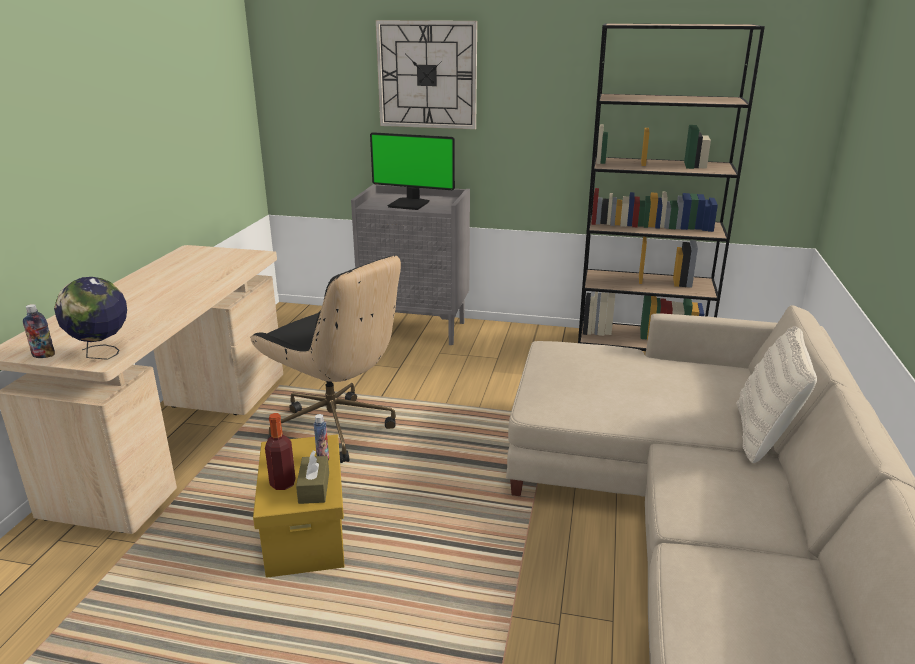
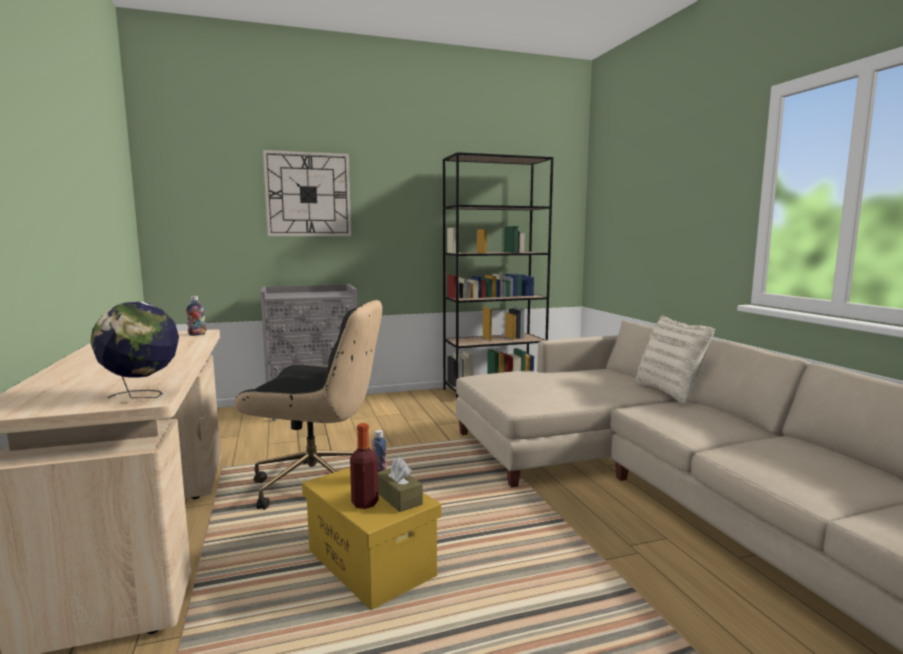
camera: 30 degrees left, 15 degrees down
(43, 355) = (58, 407): bottle -> bottle (197, 334)
(410, 204) = (309, 295): monitor -> none

